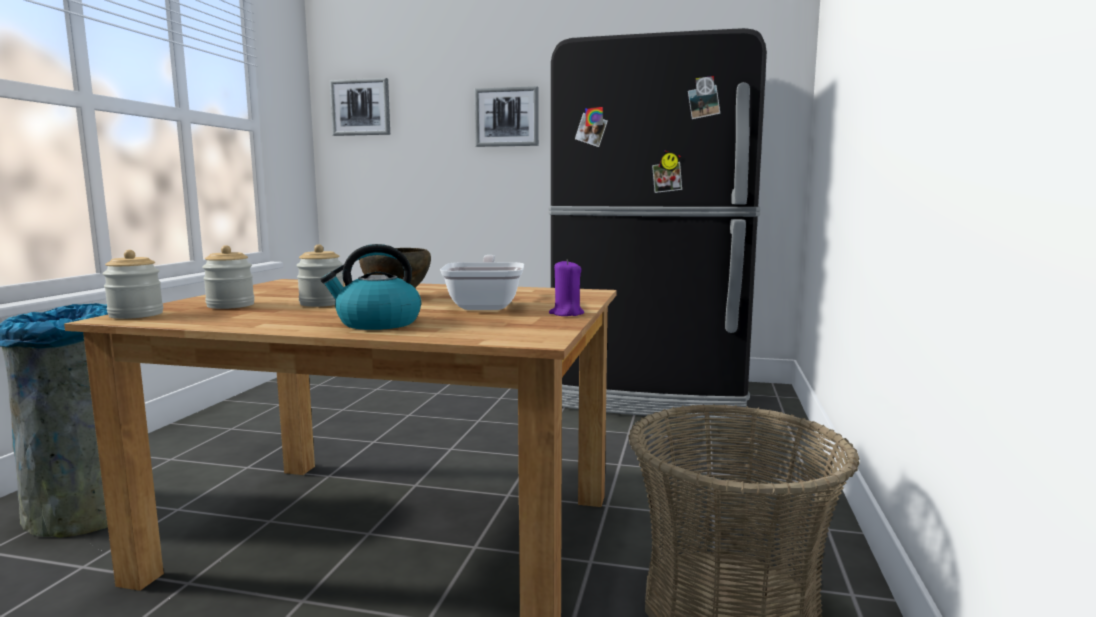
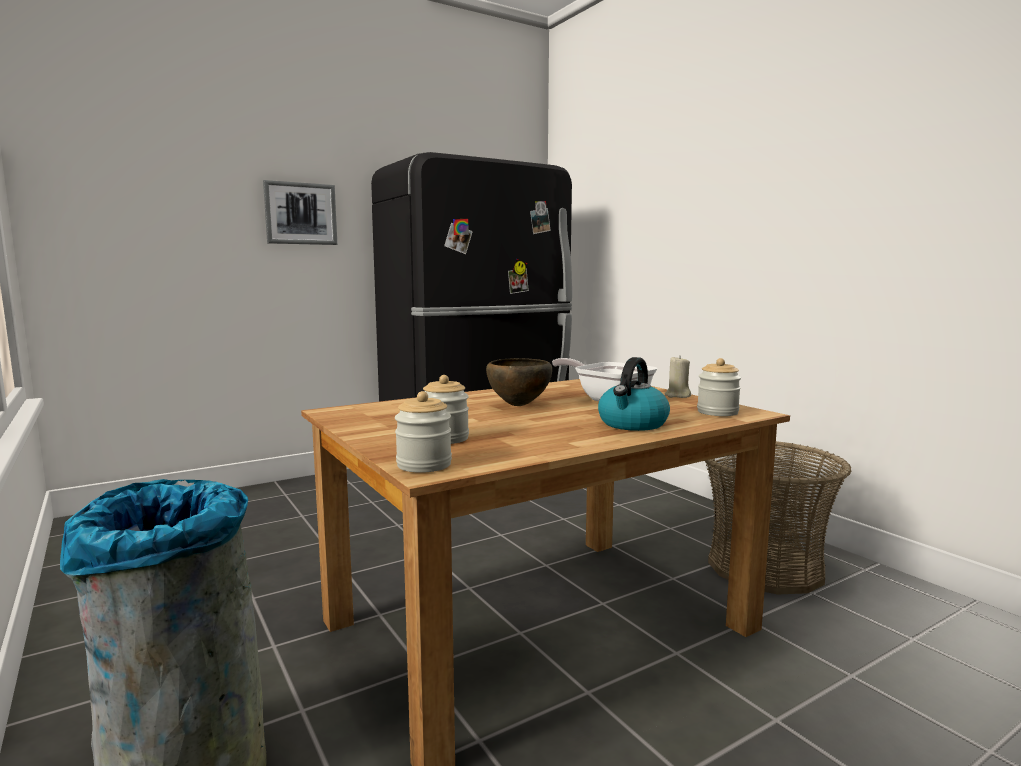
camera: 45 degrees left, 0 degrees up
(322, 303) = (503, 421): jar -> jar (717, 412)
(361, 107) = (98, 186): picture -> none
(566, 314) = (677, 396): purple candle -> beige candle

